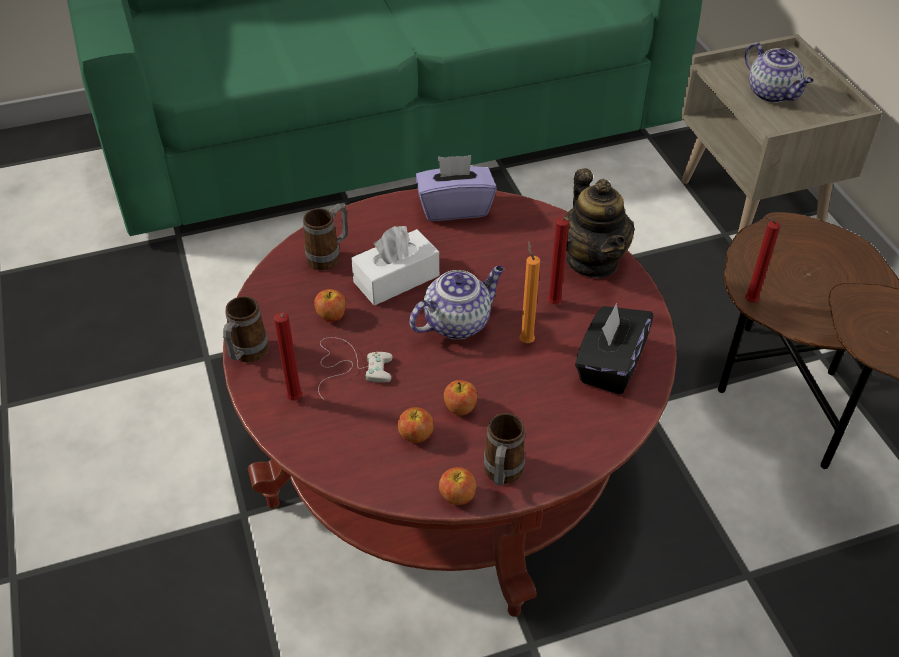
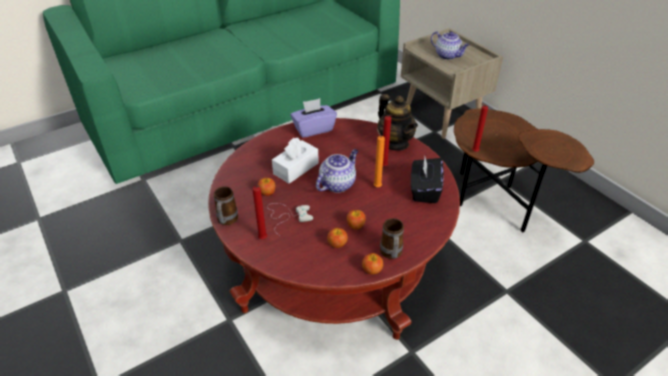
camera: 15 degrees left, 5 degrees down
(329, 257) = (254, 164): mug -> none

